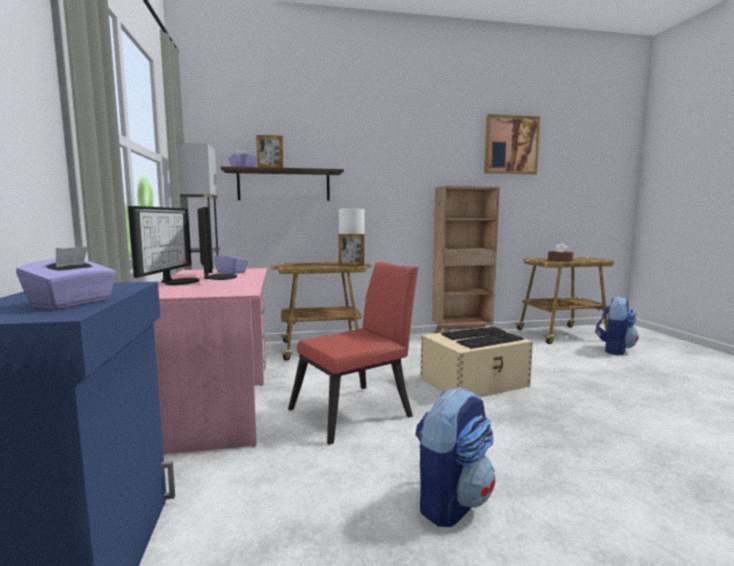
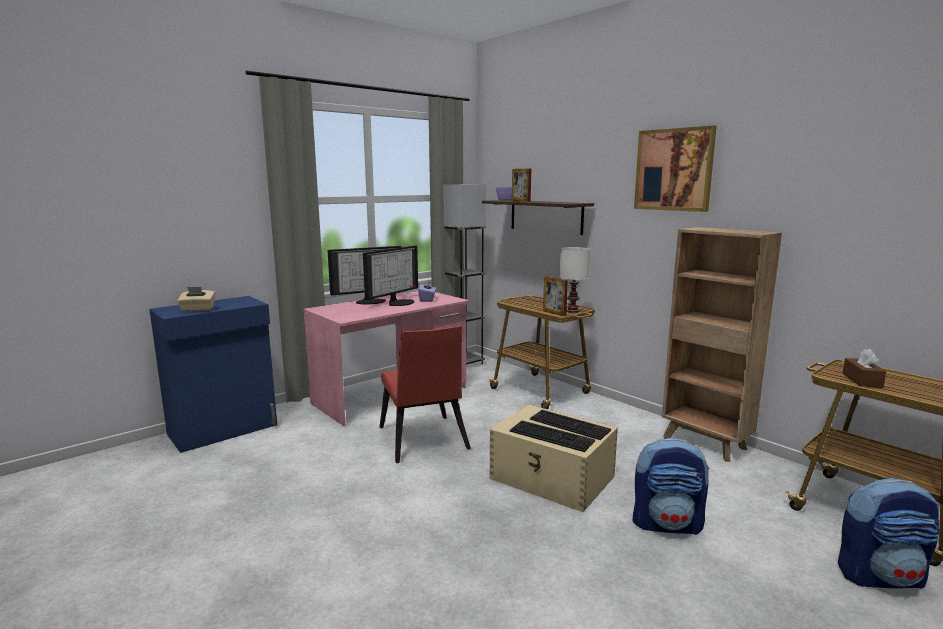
camera: 60 degrees right, 5 degrees up
(73, 303) = (198, 310): purple tissue box -> beige tissue box
(357, 411) = (423, 441): red chair -> red chair turned 45 degrees clockwise
(452, 501) = (317, 505): backpack -> backpack (667, 524)
(511, 145) = (847, 158): picture -> picture (674, 170)

